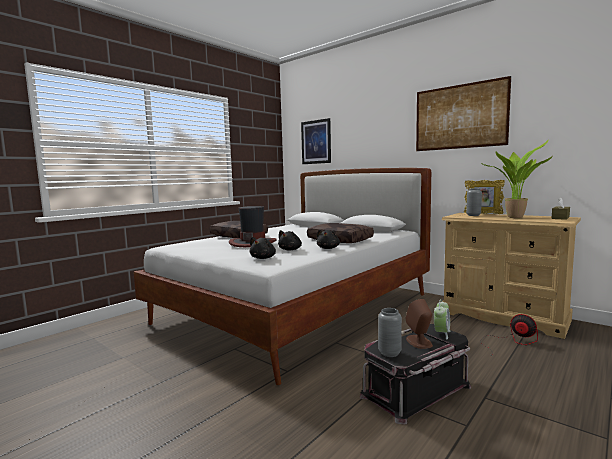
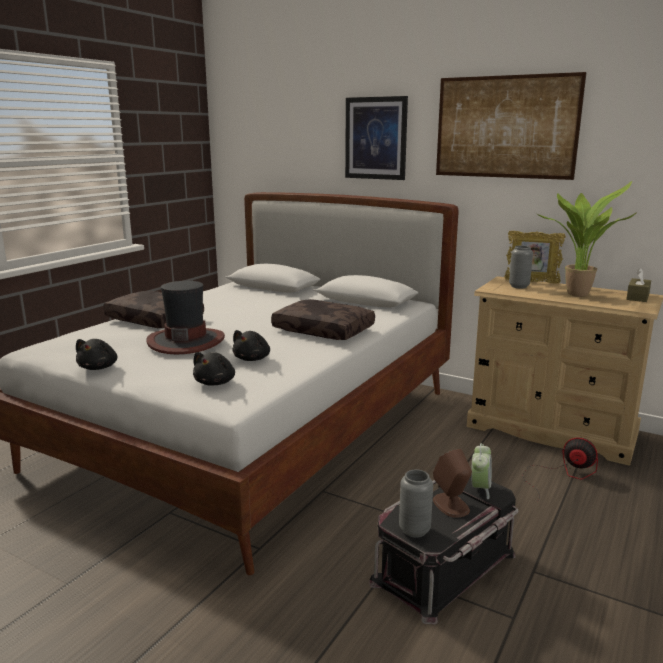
camera: 10 degrees left, 10 degrees up
(316, 142) = (270, 141): picture -> picture (376, 138)
(328, 248) = (310, 353): black plush toy -> black plush toy (99, 367)

